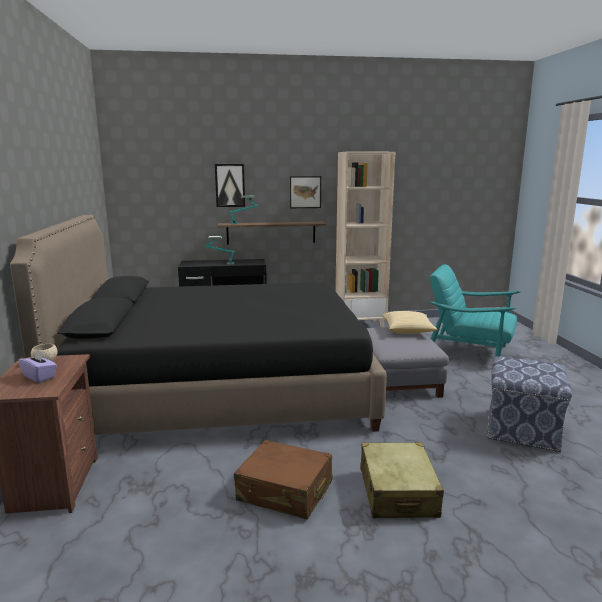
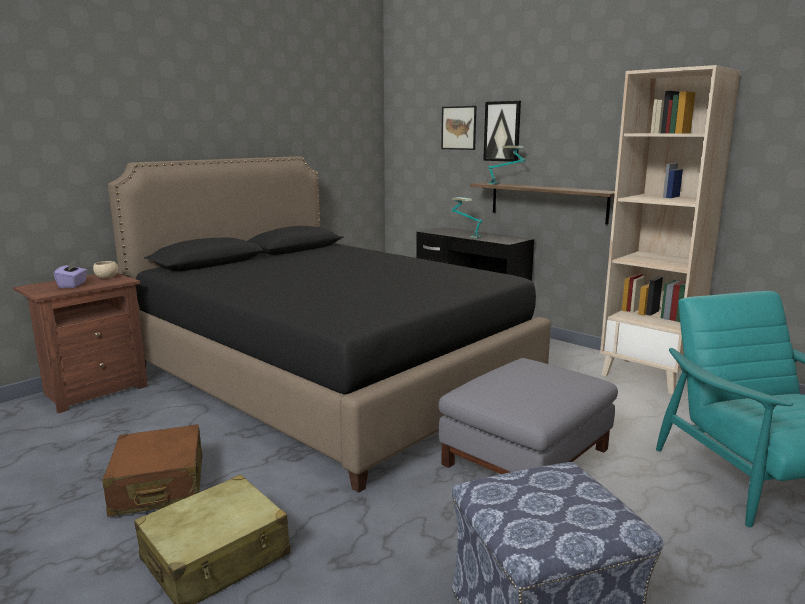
camera: 50 degrees right, 0 degrees up
(305, 192) = (600, 143): picture -> picture (458, 128)
(408, 331) = (566, 381): pillow -> none

